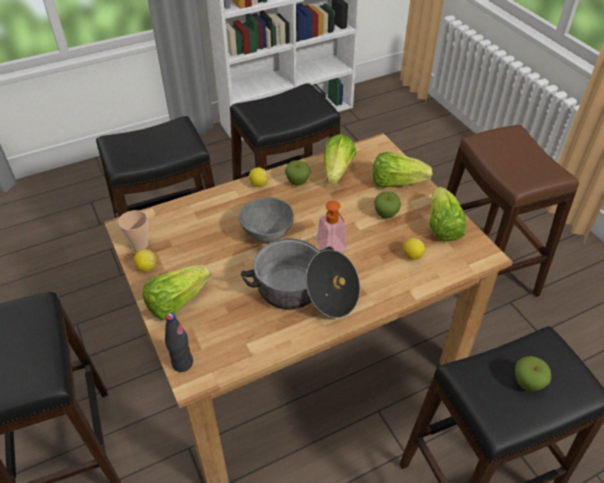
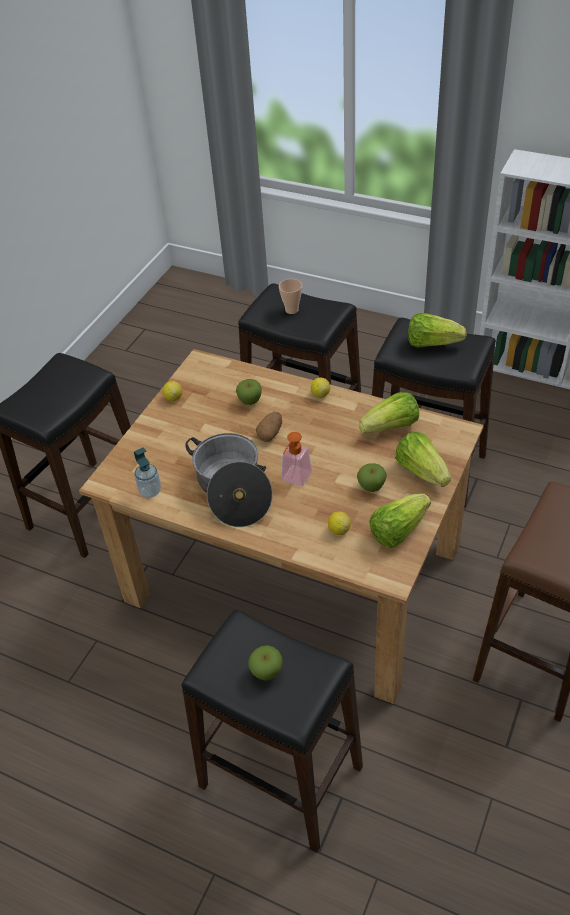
camera: 55 degrees right, 0 degrees up
(139, 245) = (190, 380): cup -> cup (291, 310)
(177, 302) = (158, 433): lettuce -> lettuce (432, 343)
(182, 363) = (111, 470): black bottle -> none
(243, 348) = (150, 491): none -> soap dispenser
(266, 234) = (270, 433): grey bowl -> potato
(297, 182) = (349, 413): apple -> apple (250, 401)

